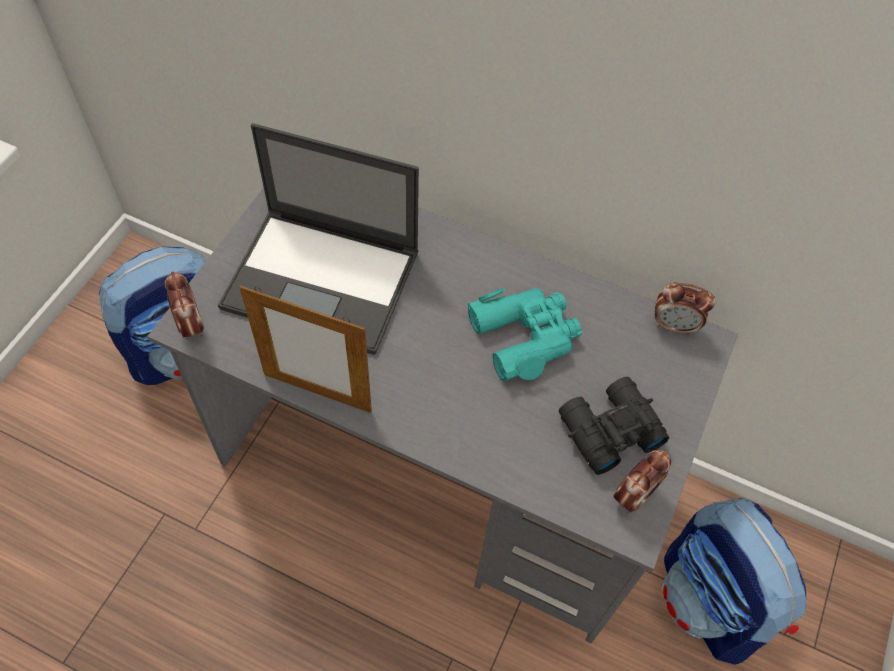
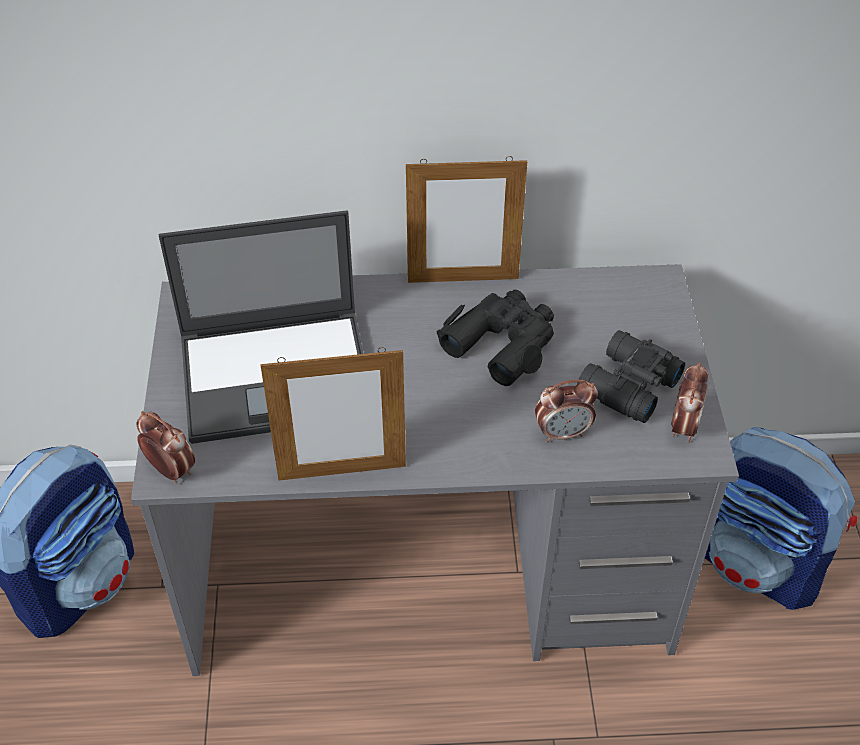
camera: 25 degrees left, 10 degrees down
(525, 336) = (502, 342): turquoise binoculars -> black binoculars
(530, 261) = (463, 280): none -> picture frame
(674, 325) = (625, 279): alarm clock -> alarm clock (563, 433)

